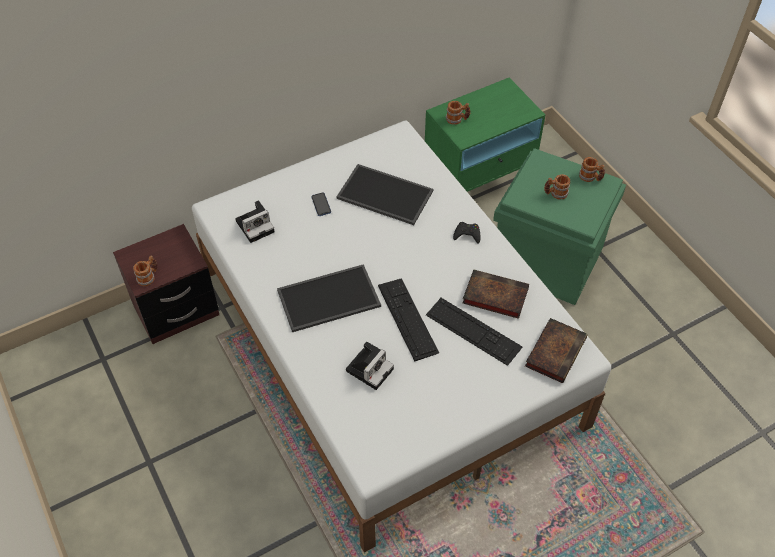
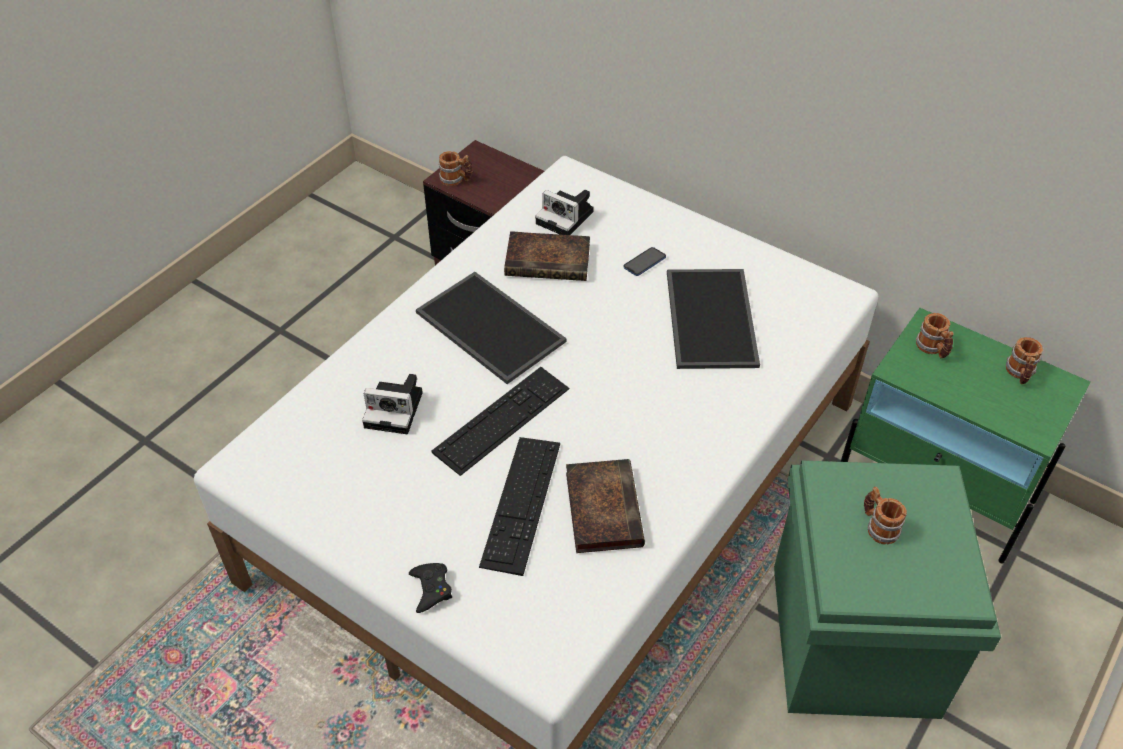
camera: 65 degrees right, 5 degrees down
(467, 234) = (702, 436): black game controller -> black game controller (431, 589)
(555, 351) = (539, 624): book -> book (550, 260)
(590, 177) = (957, 567): mug -> mug (1020, 374)

